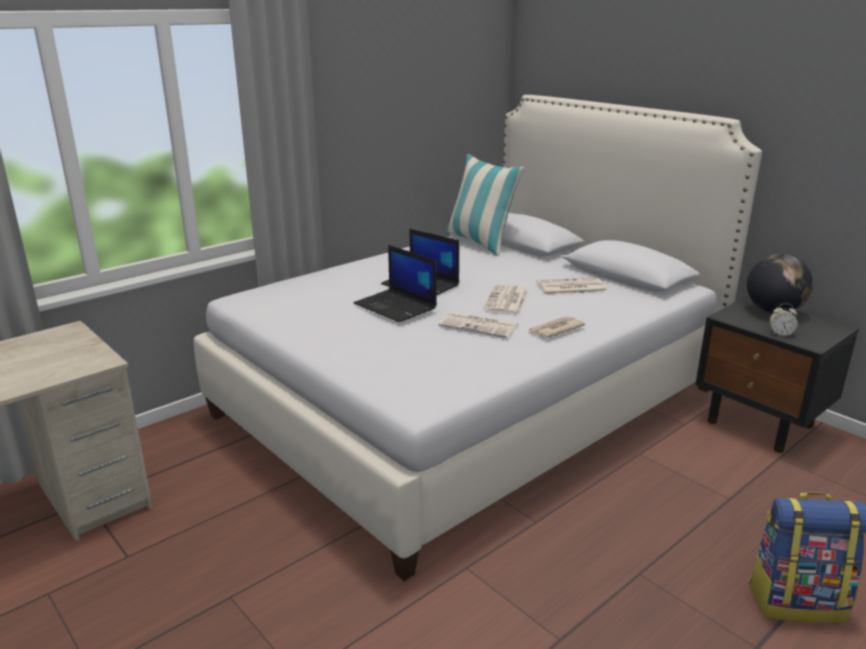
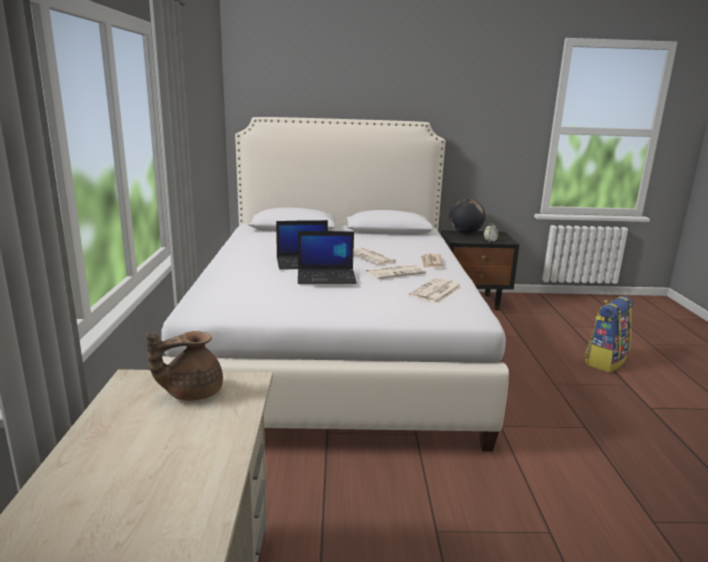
camera: 50 degrees left, 5 degrees down
(65, 352) = (191, 392): none -> brown teapot
(480, 242) = (268, 233): pillow -> none
(570, 288) = (382, 243): newspaper -> newspaper (436, 291)

